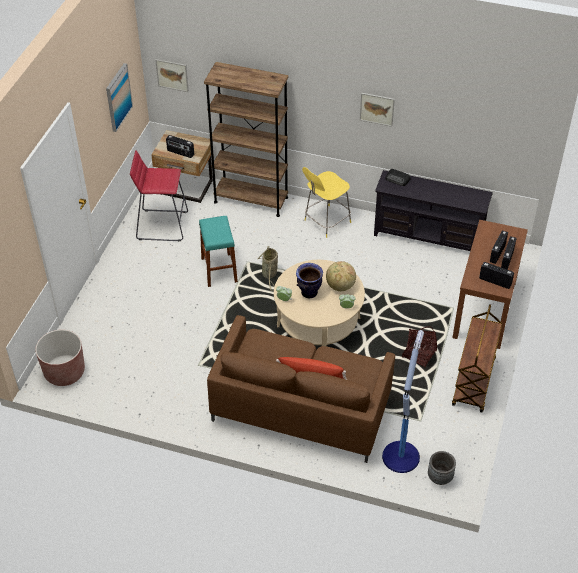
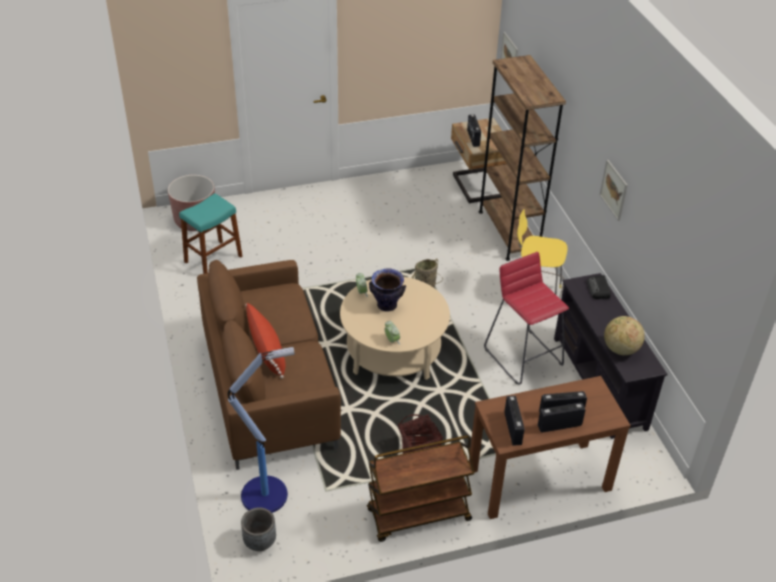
camera: 55 degrees right, 5 degrees down
(118, 97) = (434, 38): picture -> none
(162, 225) = (416, 194): red stool -> red stool (523, 356)
(219, 270) = (396, 253): turquoise stool -> turquoise stool (213, 259)
(340, 286) = (416, 324): globe -> globe (620, 349)

